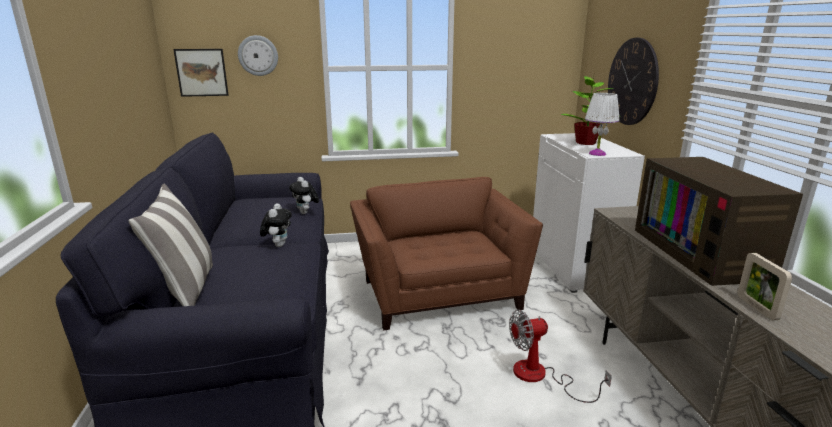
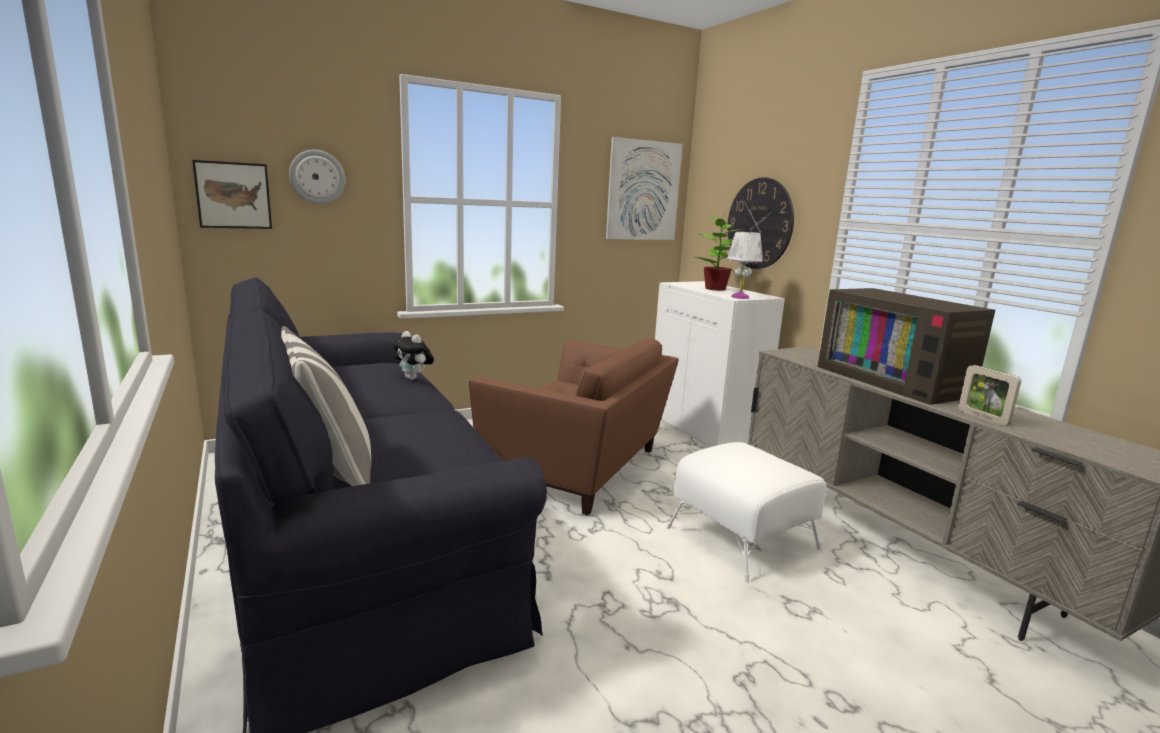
camera: 20 degrees left, 5 degrees down
(278, 245) = (412, 414): plush toy -> none
(439, 291) = (578, 468): brown armchair -> brown armchair turned 150 degrees clockwise
(536, 50) = (643, 191): none -> picture
(540, 376) = (742, 538): fan -> white ottoman

